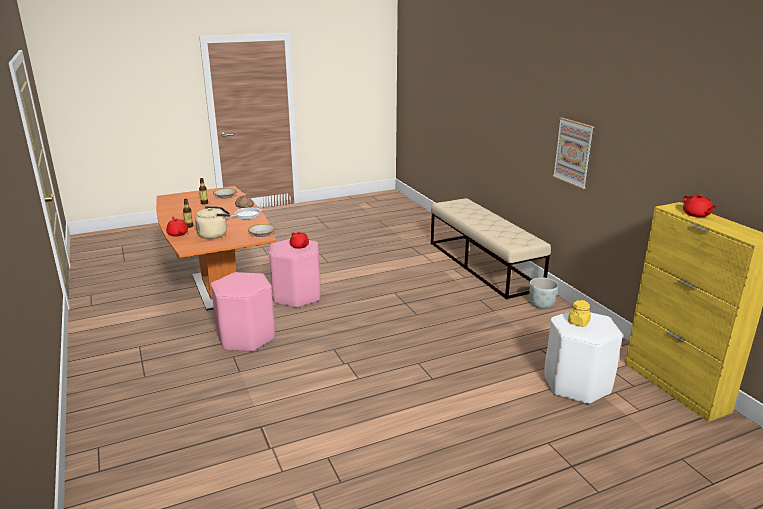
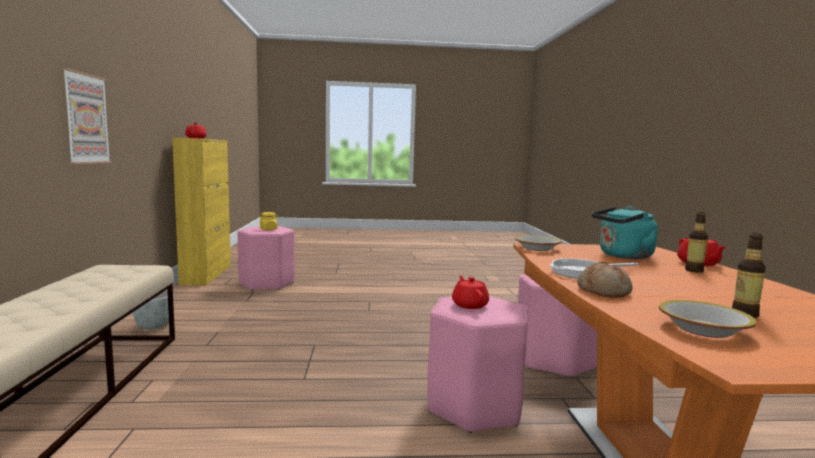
camera: 160 degrees left, 15 degrees down
(214, 234) = (623, 256): beige kettle -> turquoise kettle
(577, 384) = (266, 284): white stool -> pink stool

